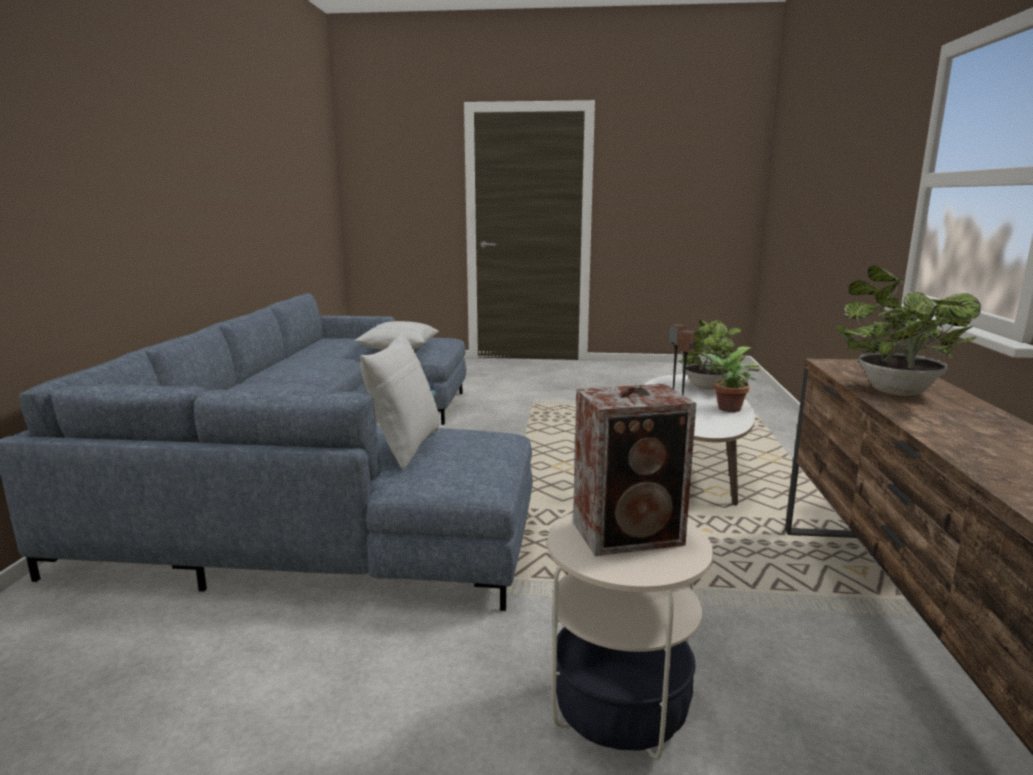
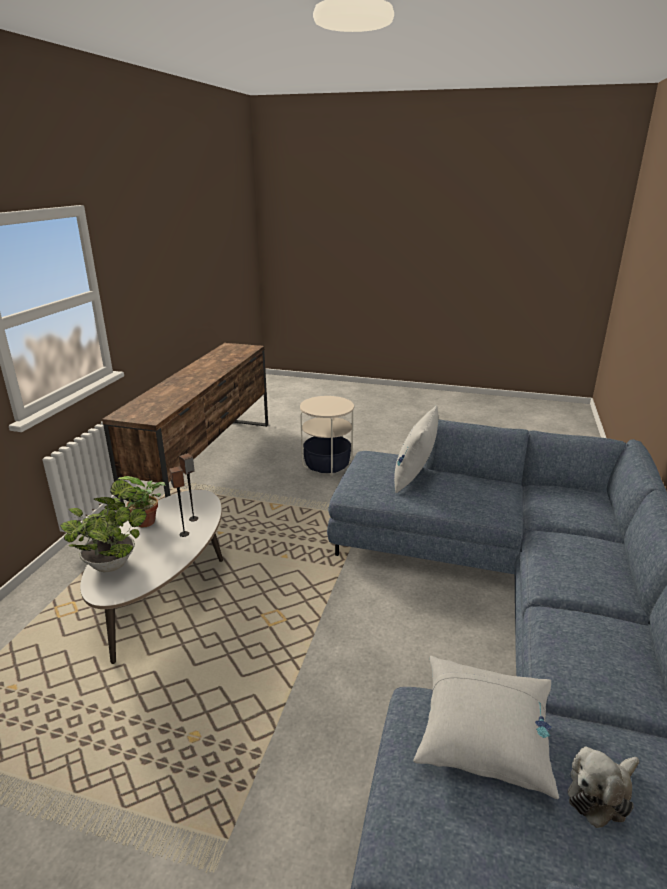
camera: 170 degrees left, 10 degrees up
(350, 343) = (601, 793): none -> plush toy
(631, 534) = (324, 406): speaker -> none
(892, 389) = (172, 397): potted plant -> none

